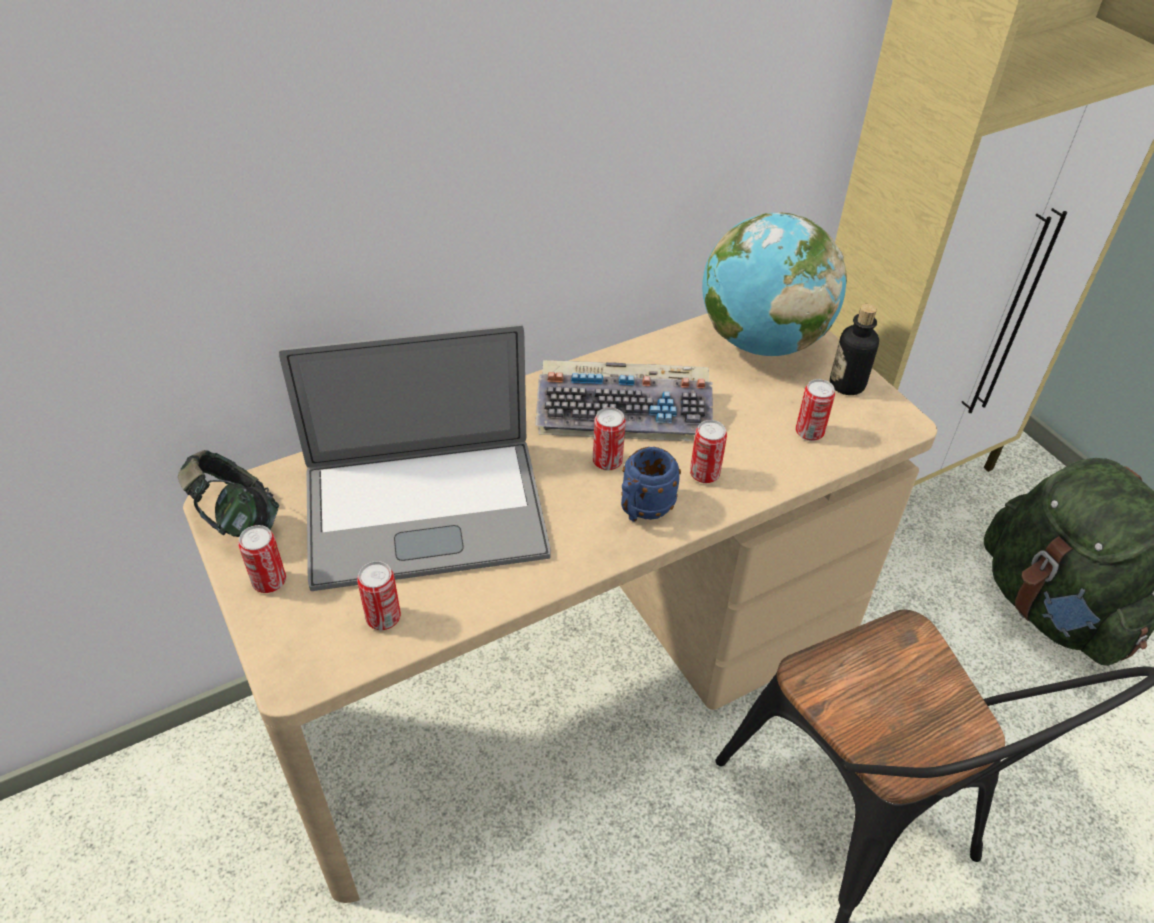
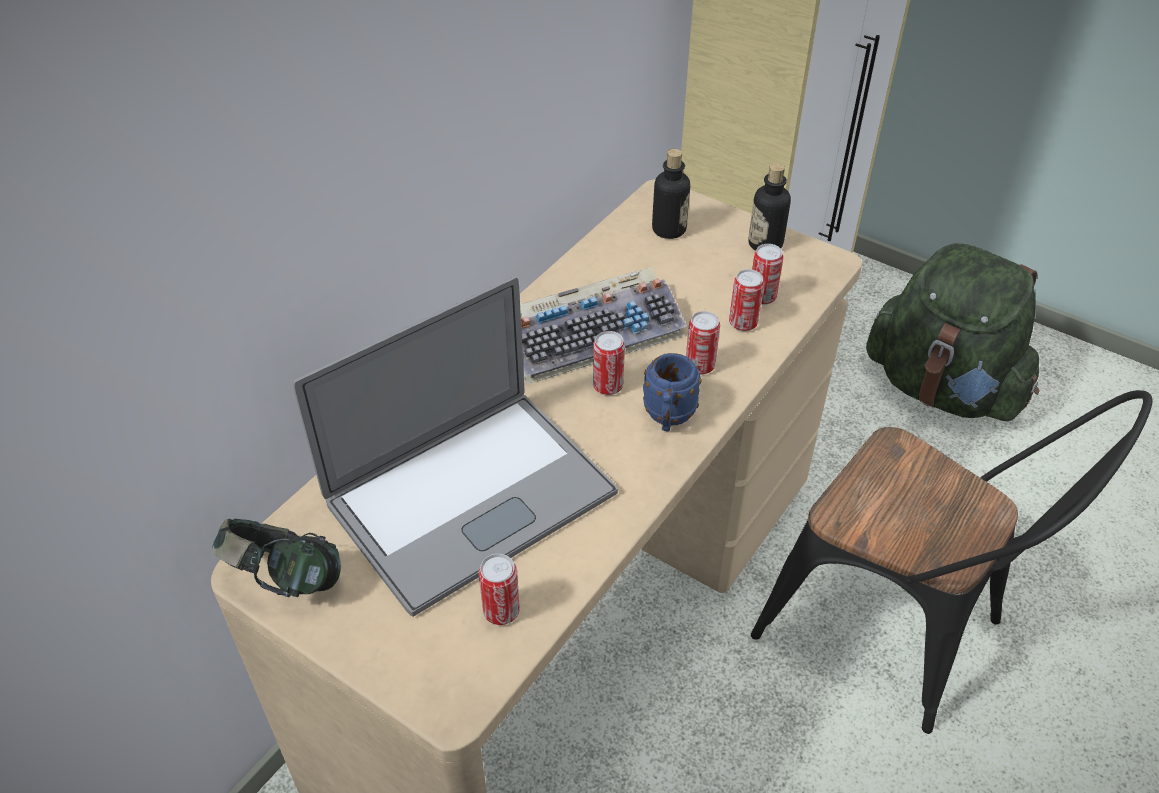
camera: 25 degrees left, 0 degrees up
(269, 581) = (363, 625): can -> can (743, 323)
(761, 341) = (669, 229): globe -> bottle

